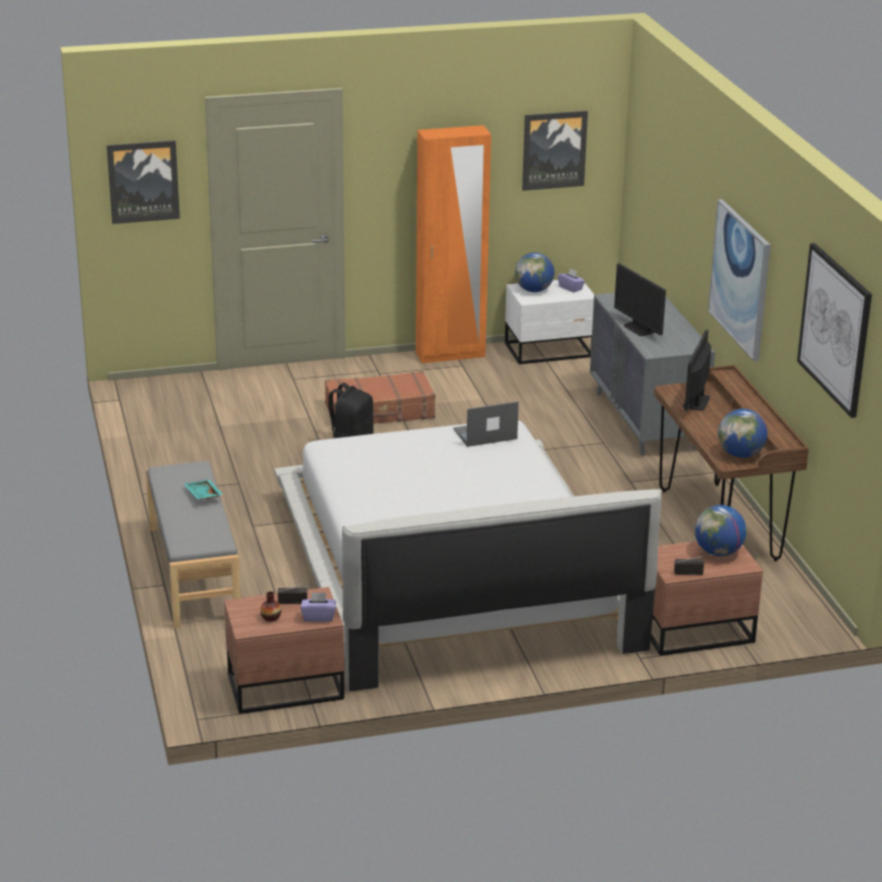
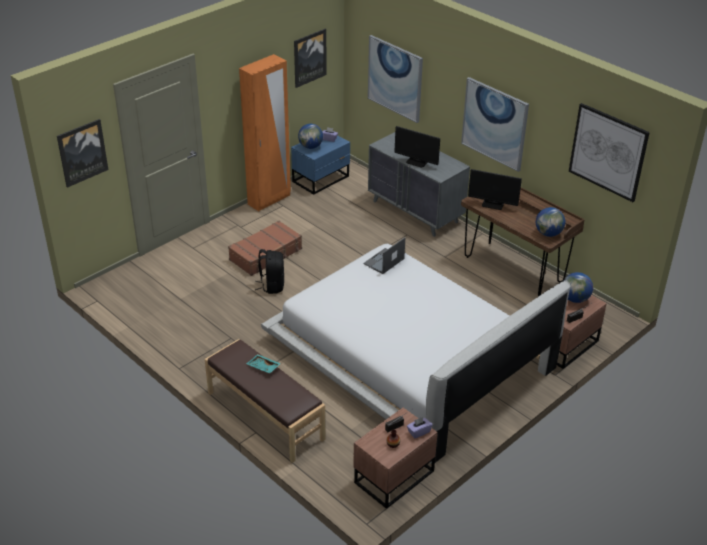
camera: 30 degrees left, 10 degrees up
(192, 572) = (264, 416): grey bench -> brown bench
(550, 350) = (322, 179): white nightstand -> blue nightstand
(662, 202) = (395, 78): none -> picture
(696, 402) = (492, 204): monitor -> monitor turned 60 degrees counterclockwise

